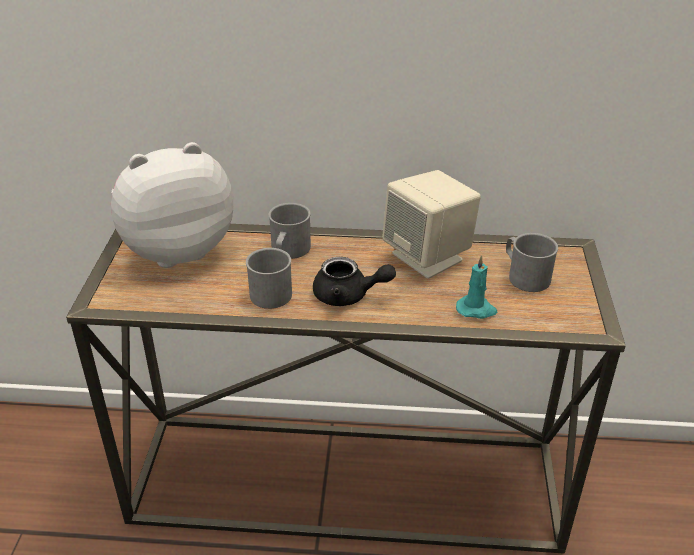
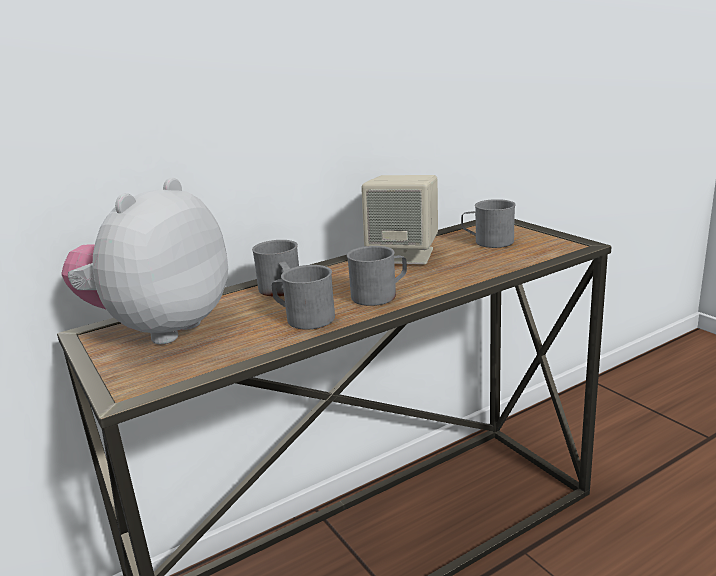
camera: 35 degrees left, 15 degrees down
(348, 296) = (380, 295): black teapot -> grey mug
(476, 309) = (490, 265): turquoise candle -> none

